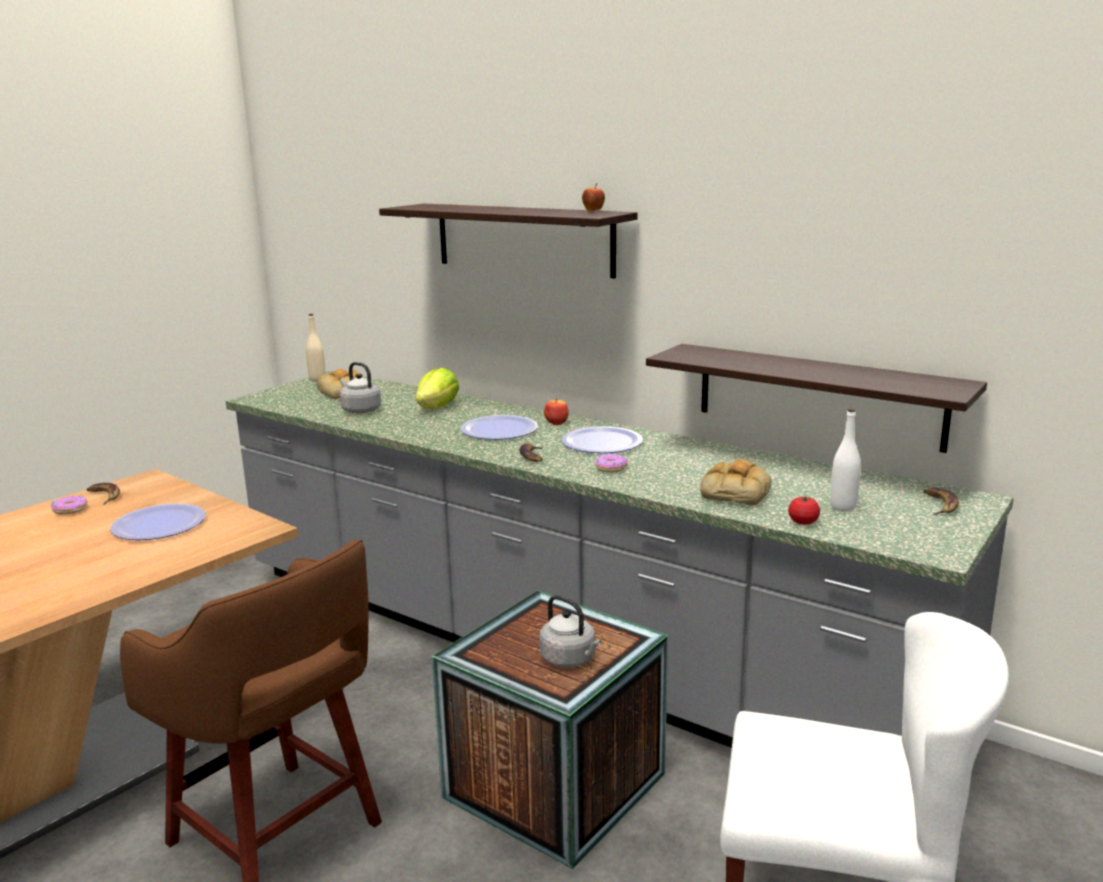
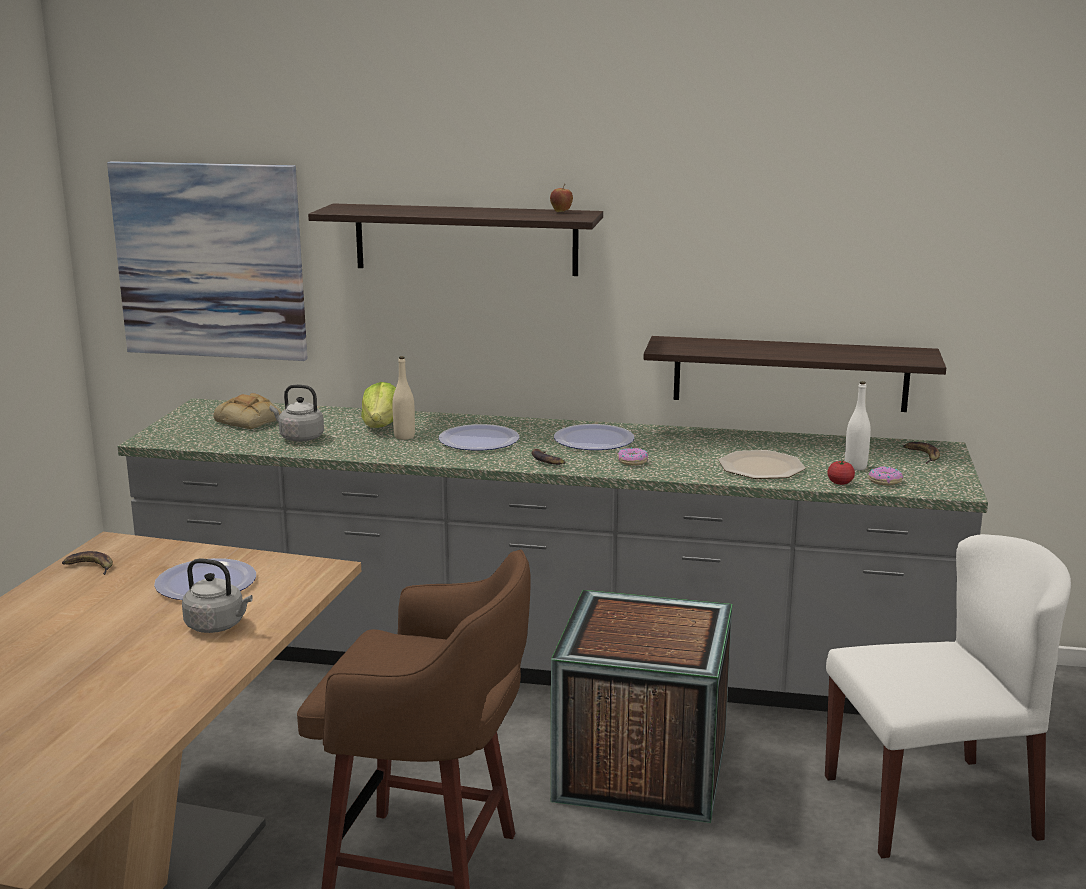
camera: 25 degrees left, 0 degrees up
(70, 509) = (71, 586): donut -> donut (884, 481)
(317, 379) = (191, 409): beige bottle -> beige bottle (404, 436)
(343, 253) = (210, 261): none -> picture
(557, 422) = (525, 426): apple -> none
(570, 659) = (674, 637): grey kettle -> grey kettle (218, 626)
(734, 492) = (760, 467): bread -> plate

